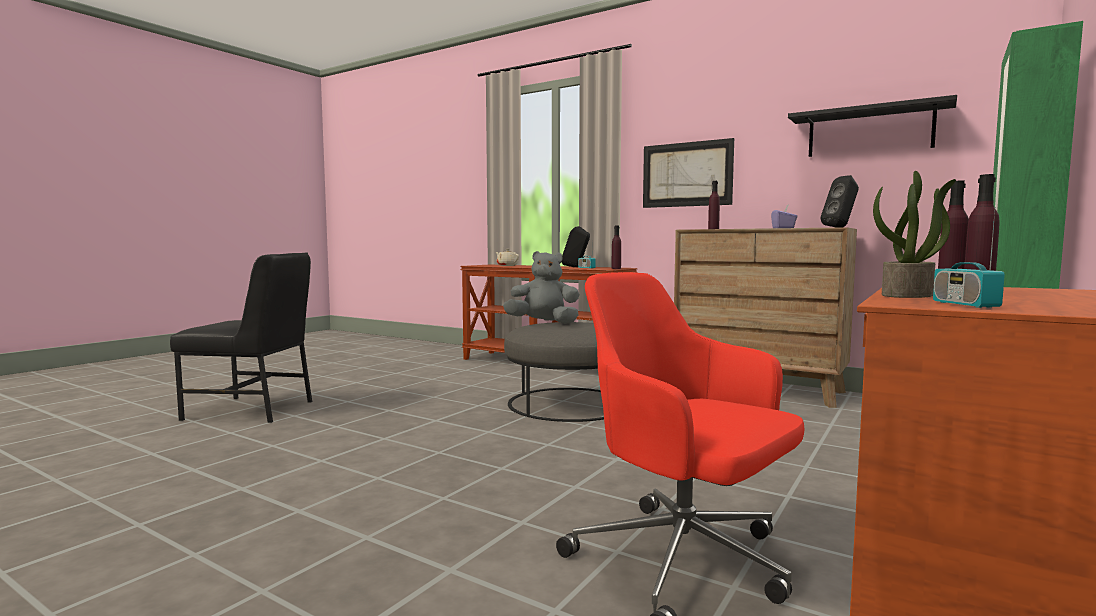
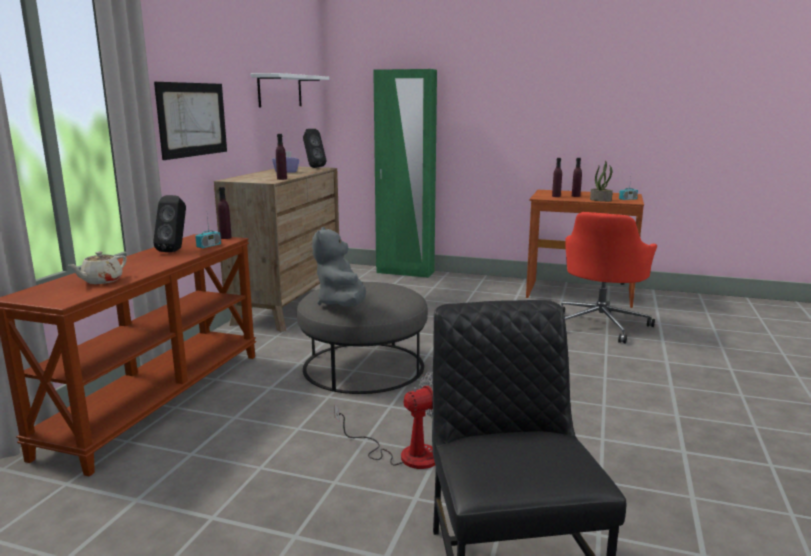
camera: 105 degrees left, 10 degrees up
(400, 403) = (406, 454): none -> fan
(869, 132) = (280, 91): black shelf -> white shelf

